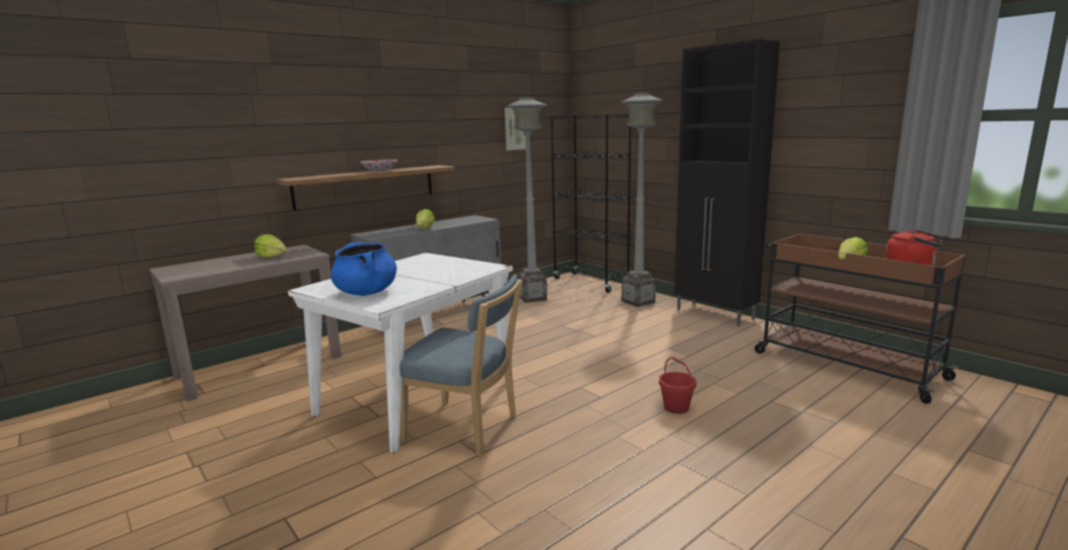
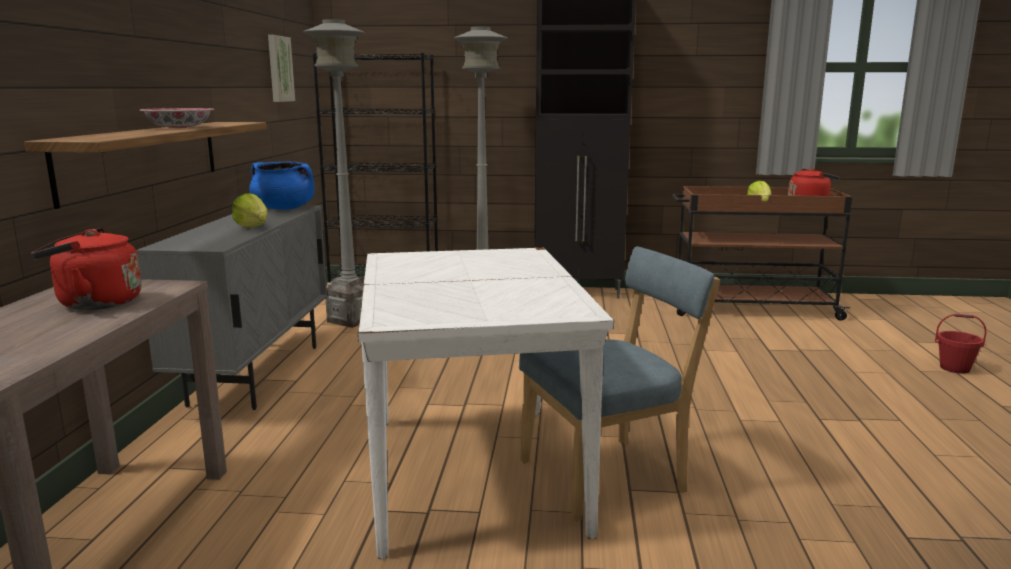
camera: 45 degrees left, 0 degrees up
(272, 257) = (94, 303): lettuce -> red kettle
(366, 293) = (498, 306): blue cooking pot -> blue cooking pot (284, 209)
(676, 407) = (725, 378): red bucket -> red bucket (955, 368)

